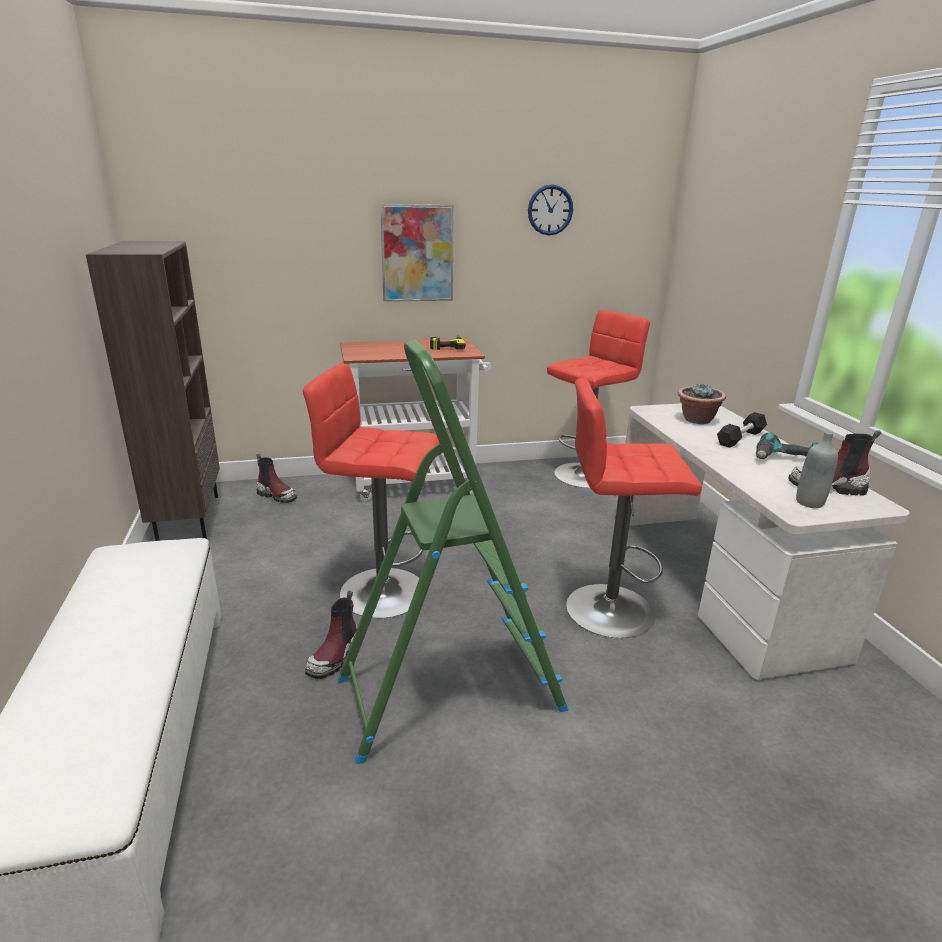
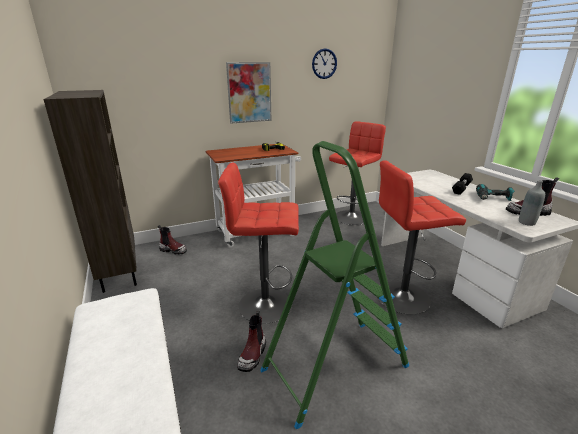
camera: 10 degrees left, 0 degrees up
(697, 420) = (431, 180): potted plant -> none

